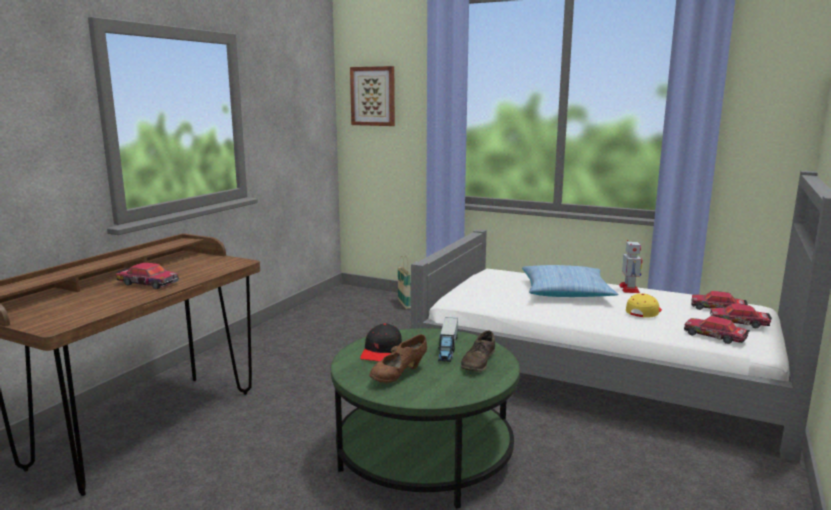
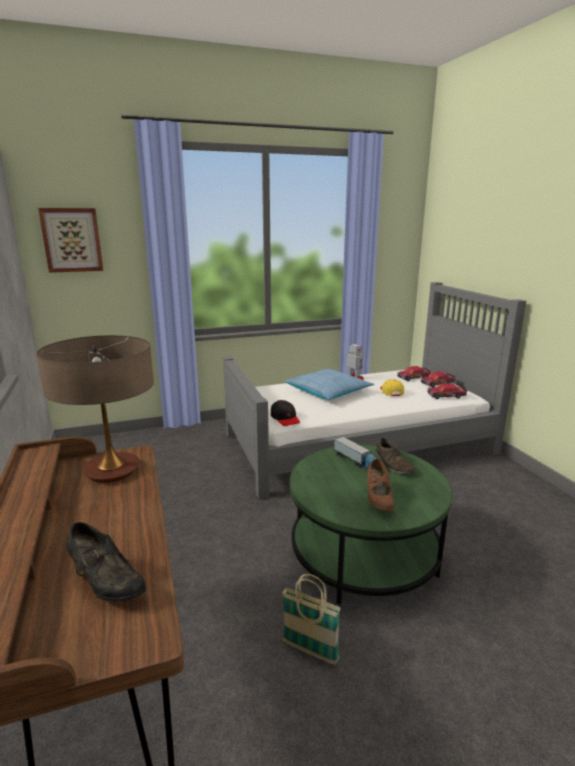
camera: 45 degrees left, 5 degrees up
(89, 304) = (107, 584): none -> black shoe
(148, 283) = (103, 522): toy car -> none
(208, 265) = (112, 471): none -> table lamp
(381, 351) = (327, 486): black cap -> black cap (285, 418)
(404, 304) = (150, 440): basket -> basket (310, 651)

